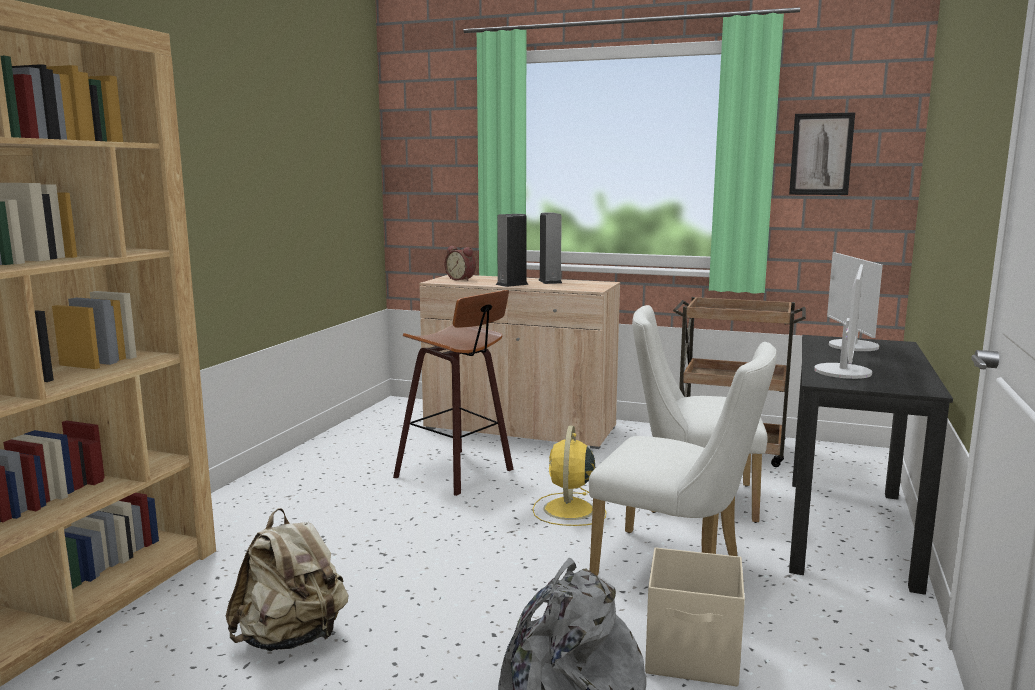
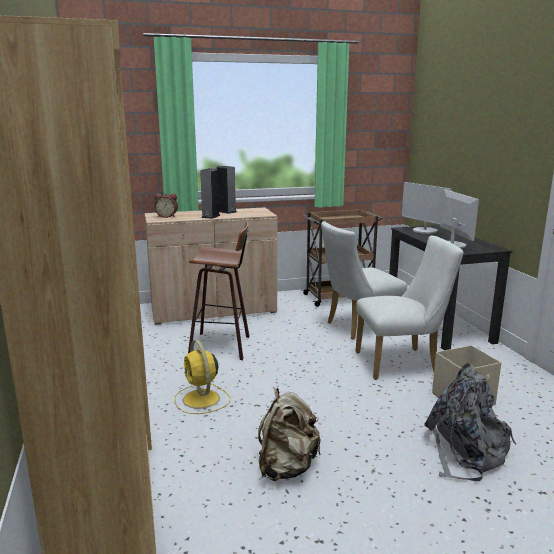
camera: 35 degrees left, 5 degrees up
(568, 510) = (313, 350): yellow fan -> yellow fan (201, 400)
(821, 154) = (365, 125): picture -> none

